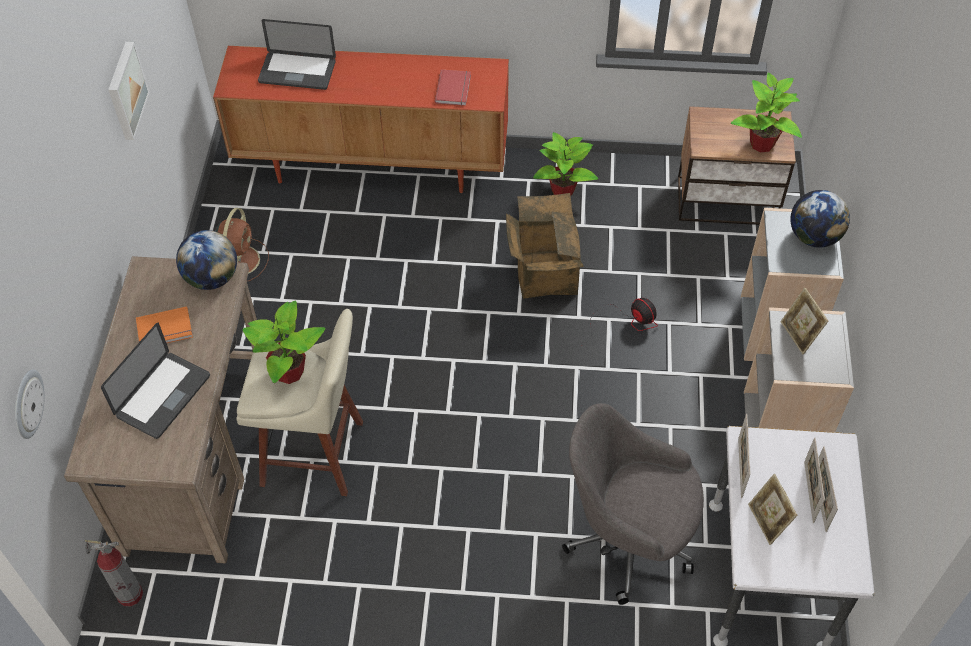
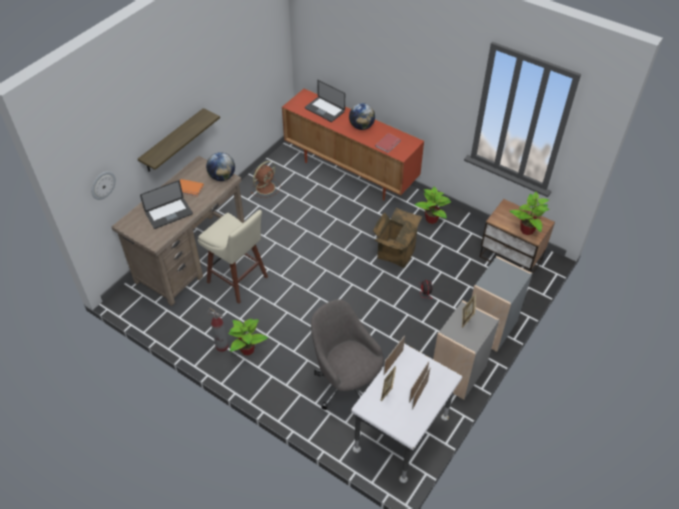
camera: 30 degrees right, 5 degrees down
(91, 251) = (173, 141): none -> shelf
(125, 90) = (226, 82): picture -> none
(130, 594) = (127, 299): fire extinguisher -> fire extinguisher (222, 346)
(289, 371) = (230, 230): potted plant -> potted plant (247, 349)
(814, 236) = (511, 279): globe -> globe (361, 126)

